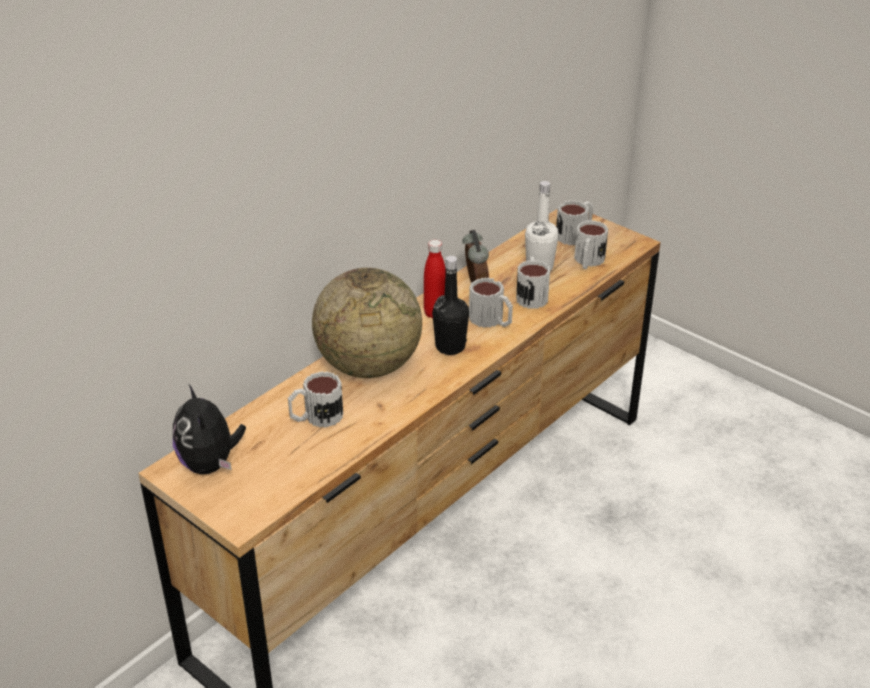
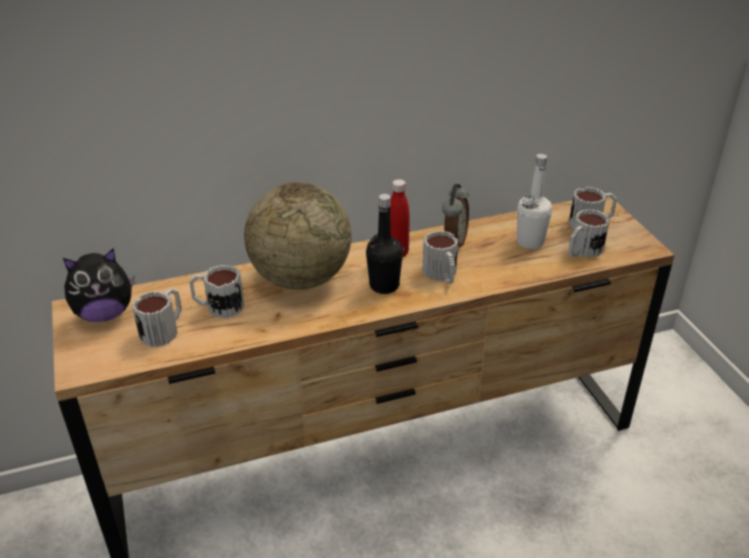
camera: 30 degrees right, 0 degrees up
(210, 464) = (105, 314): plush toy -> plush toy turned 120 degrees counterclockwise
(531, 295) = (499, 264): mug -> mug (164, 329)

